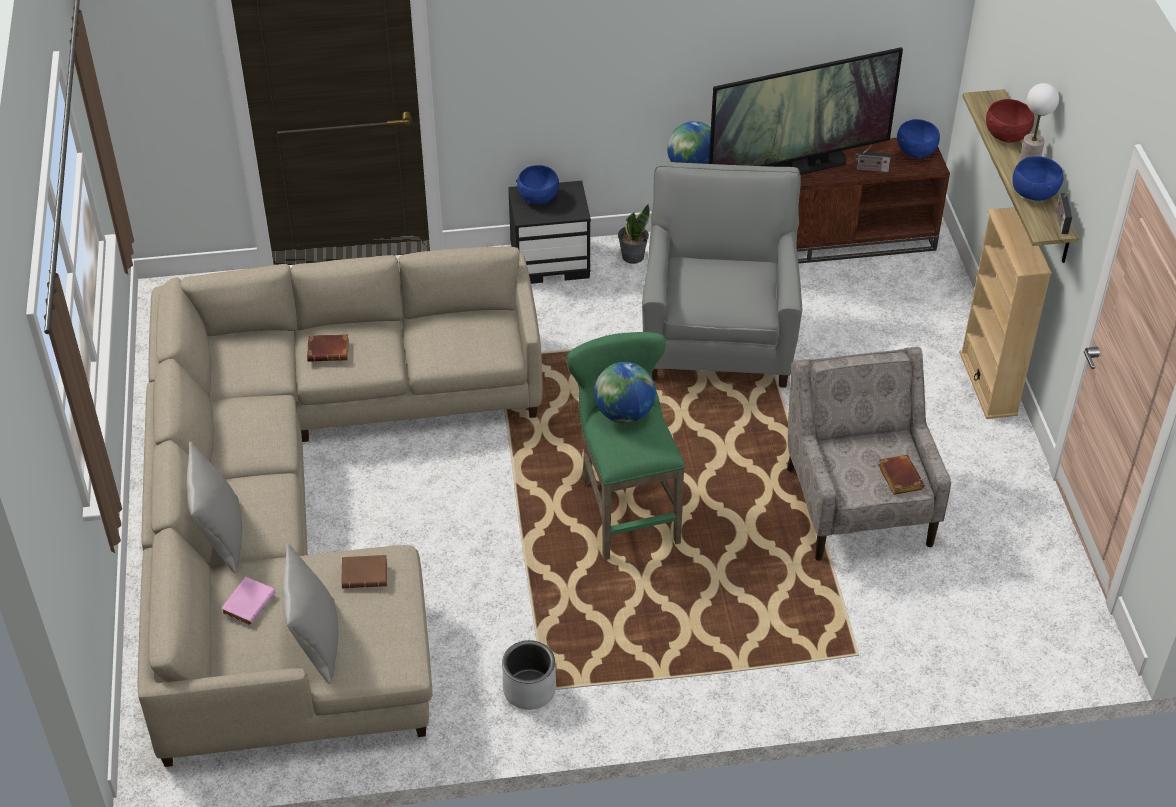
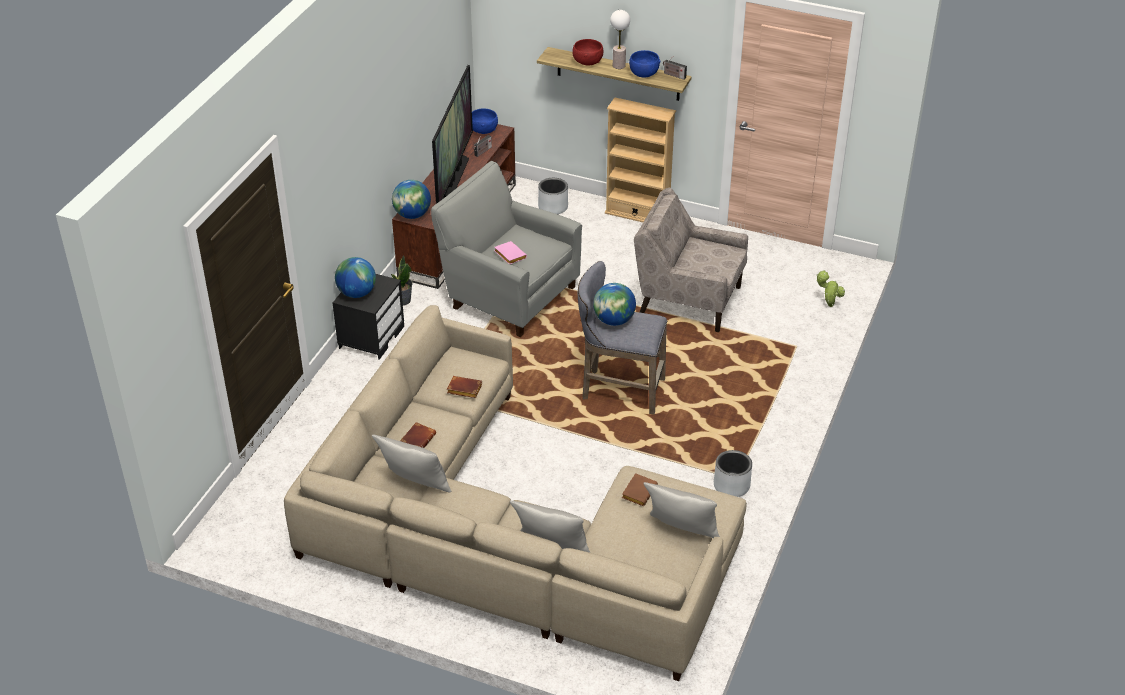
camera: 60 degrees left, 5 degrees down
(248, 603) = (624, 554): pink book -> pink book (509, 255)
(256, 382) = (414, 486): none -> grey pillow
(538, 197) = (357, 293): blue bowl -> globe
(625, 508) = (618, 390): green stool -> grey stool
(898, 477) = (723, 254): brown book -> brown book (463, 390)
(924, 302) = (553, 207): none -> grey planter
(980, 657) = (828, 304): none -> potted plant

